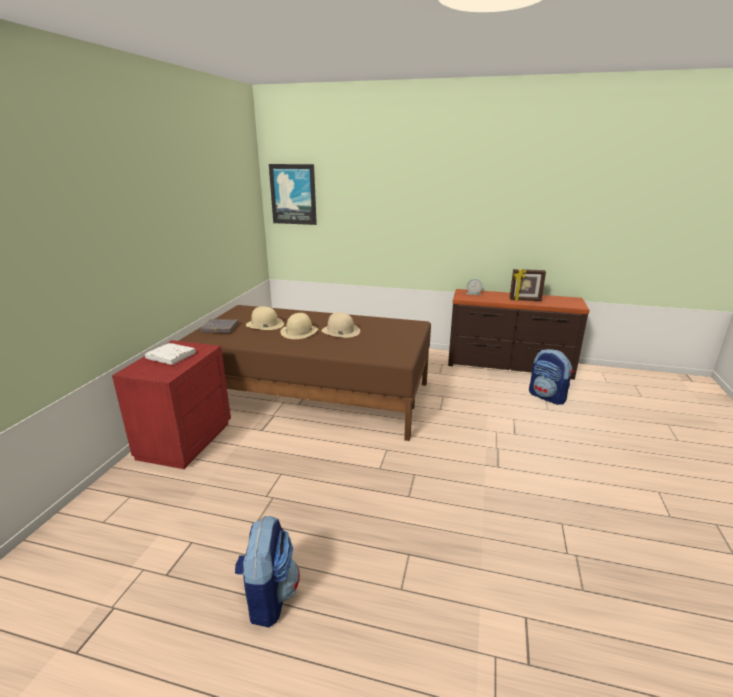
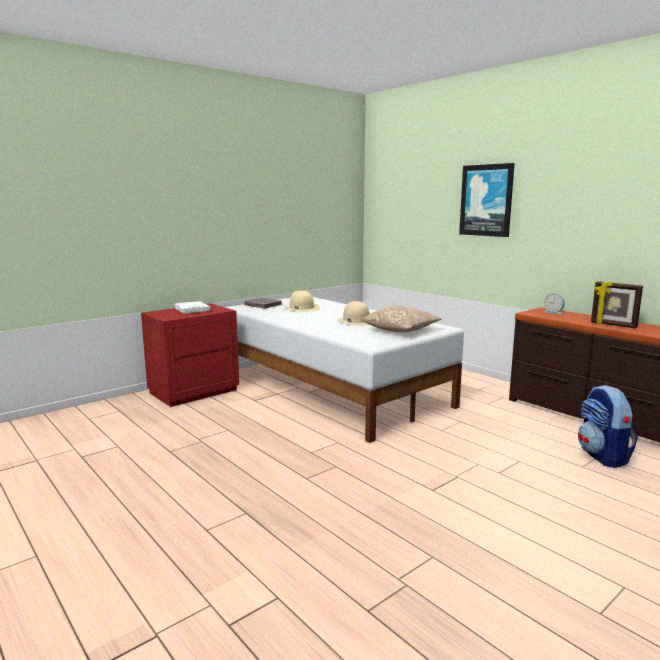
camera: 35 degrees right, 10 degrees down
(268, 596) = (117, 492): backpack -> none
(293, 194) = (388, 196): picture -> picture (486, 200)
(299, 331) = (319, 316): beige hat -> none
(313, 394) = (331, 388): brown bed -> white bed
(393, 335) = (401, 330): none -> pillow

